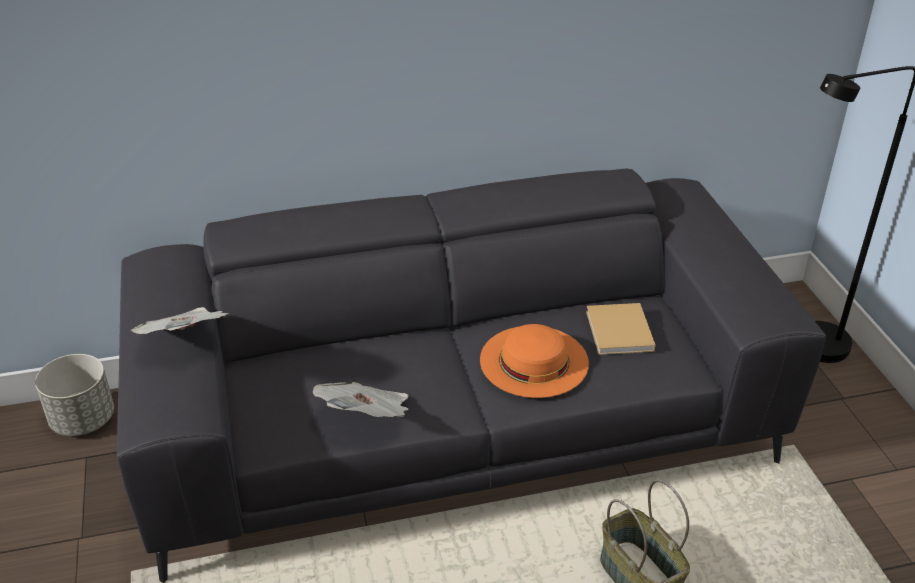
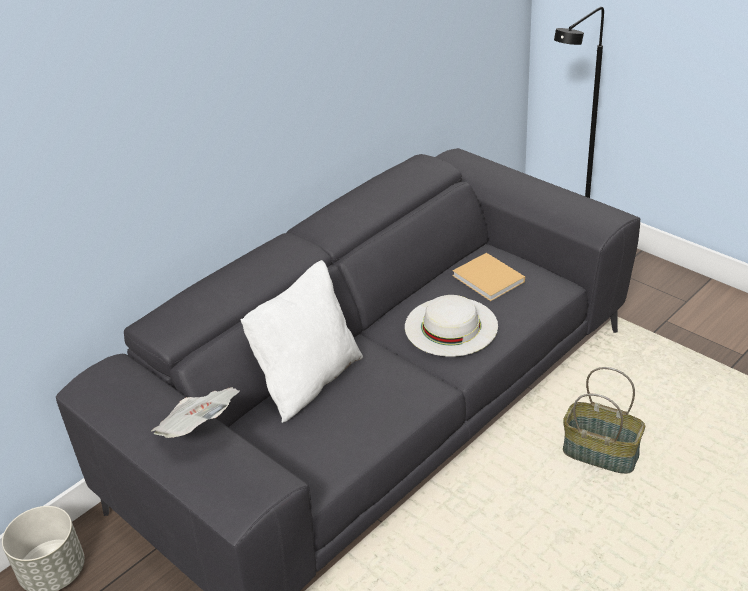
camera: 30 degrees left, 0 degrees up
(354, 349) = (308, 381): none -> white pillow
(367, 417) = (371, 424): newspaper -> none
(534, 361) = (451, 326): orange hat -> white hat

